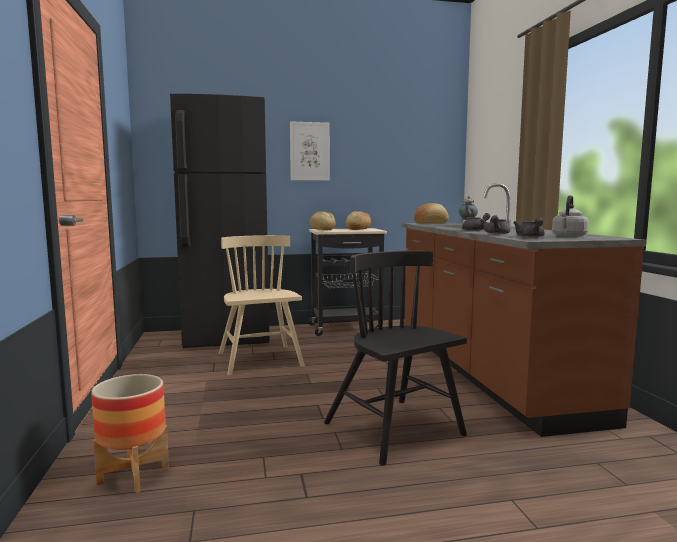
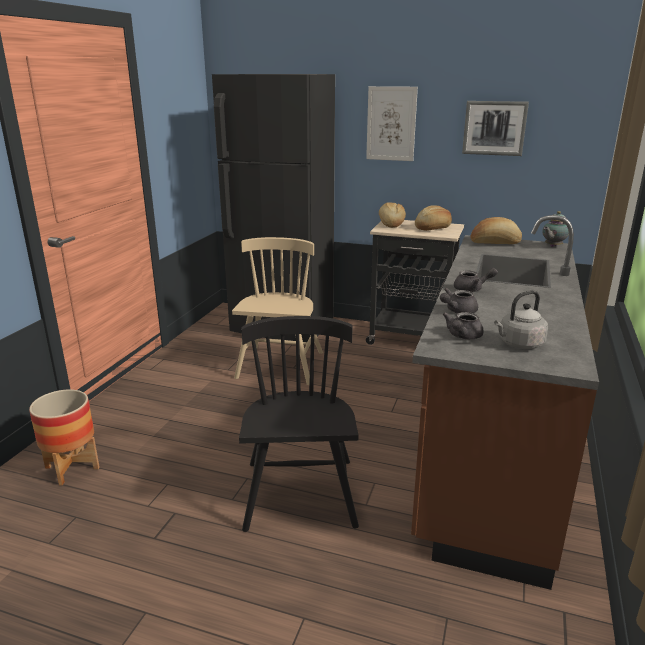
camera: 30 degrees right, 15 degrees up
(388, 154) = (494, 128): none -> picture

